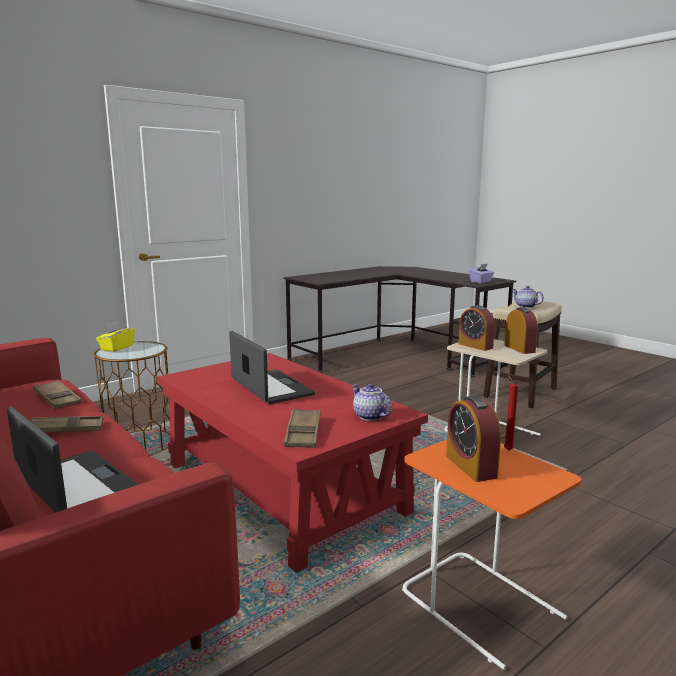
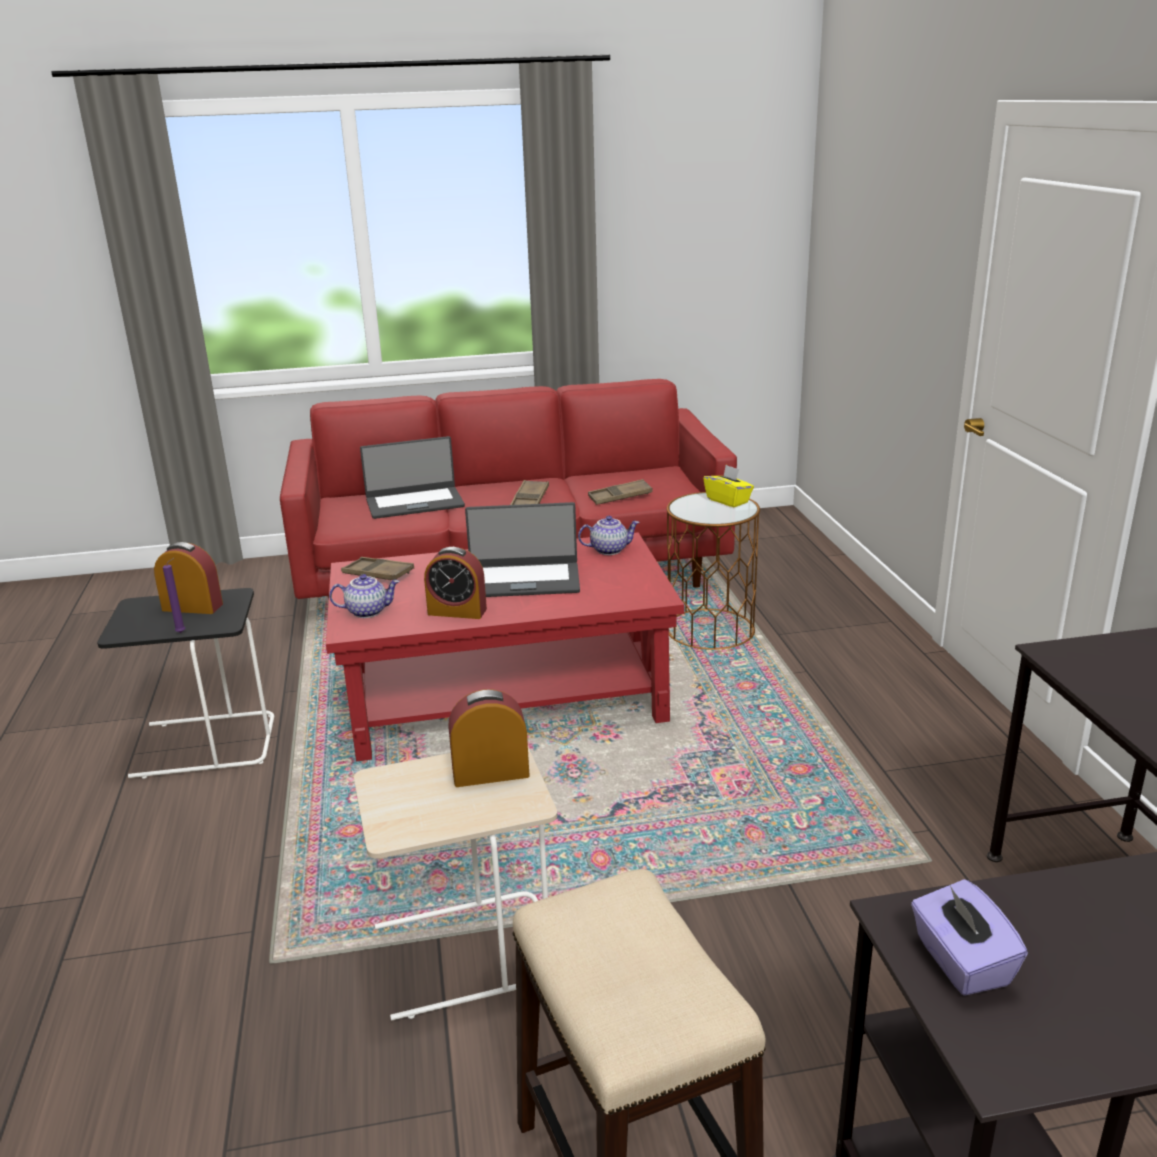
camera: 120 degrees right, 10 degrees up
(482, 604) = (203, 745): orange side table -> black side table
(507, 450) = (182, 633): red candle -> purple candle
(519, 348) = (416, 818): alarm clock -> alarm clock (457, 611)
(525, 306) = (630, 953): teapot -> teapot (609, 550)

